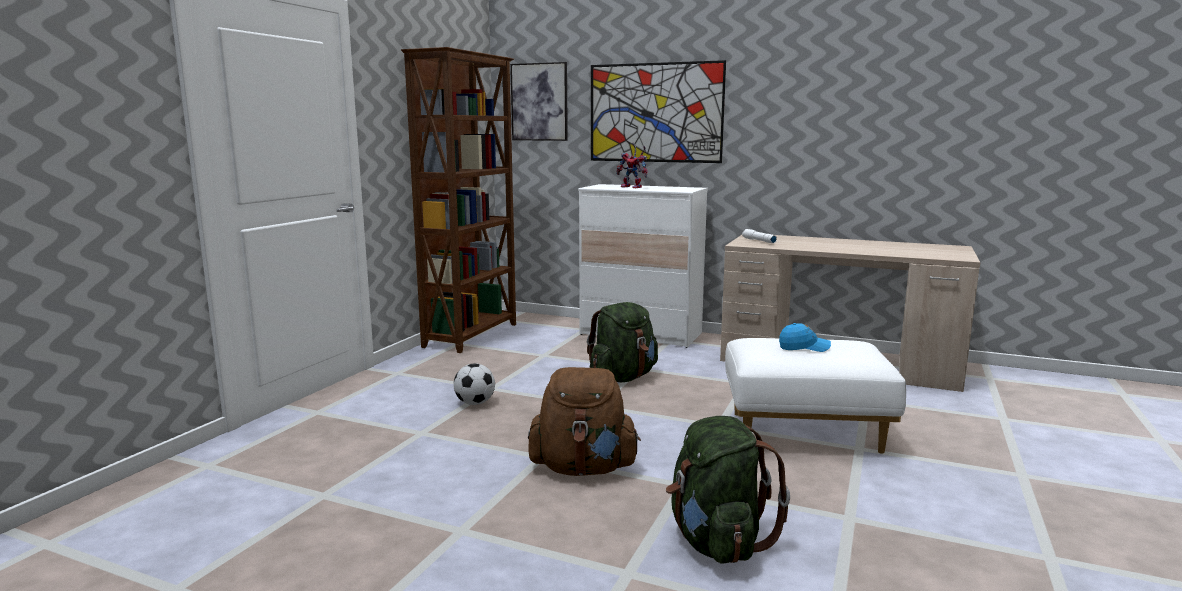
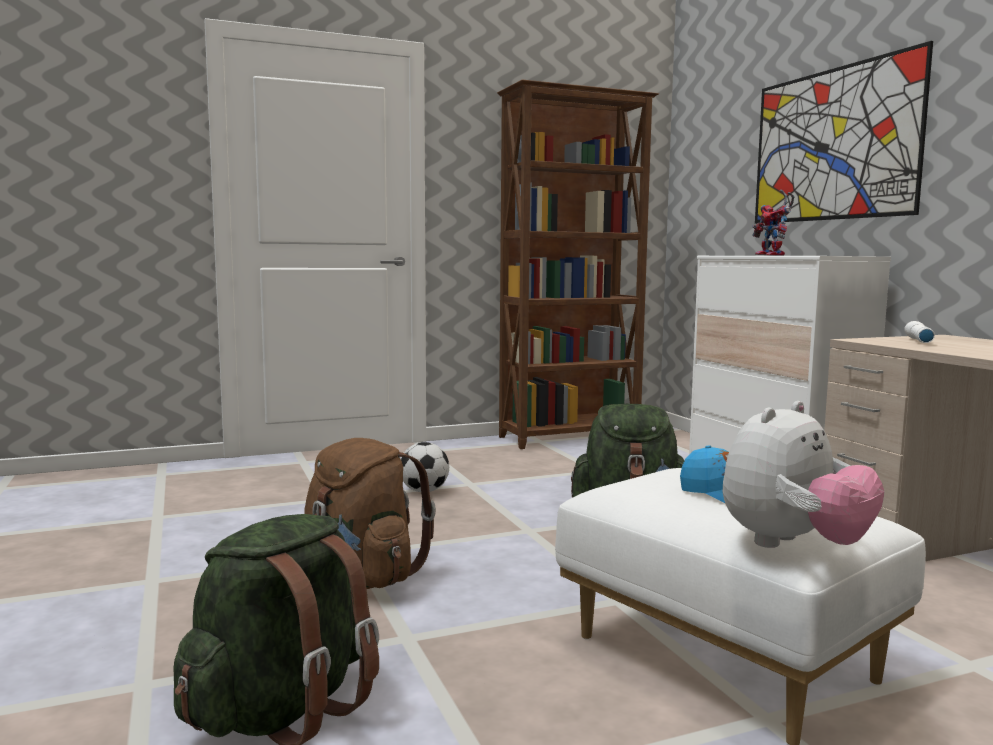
camera: 45 degrees right, 5 degrees down
(539, 102) = (710, 150): picture -> none
(878, 362) = (793, 546): none -> plush toy

